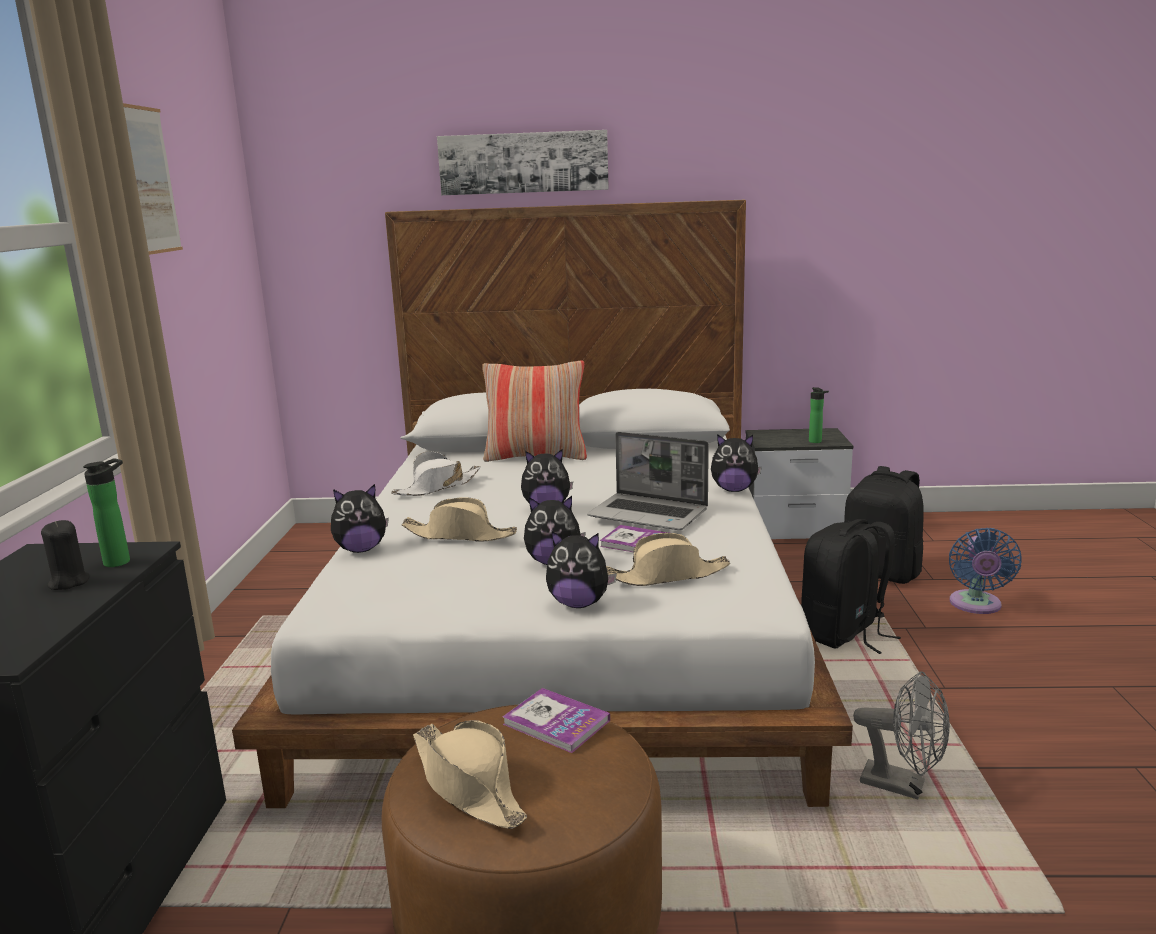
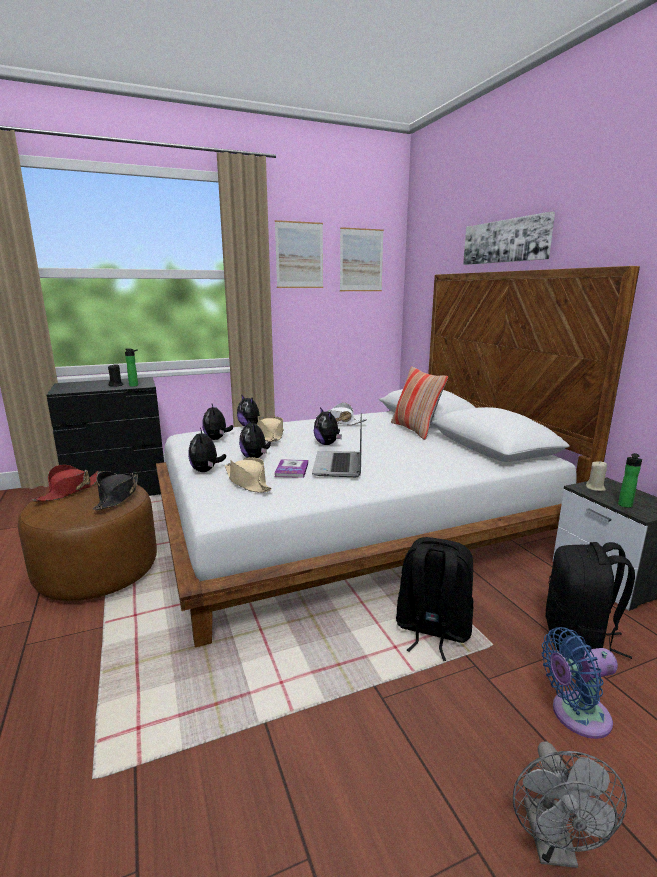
camera: 65 degrees right, 0 degrees up
(210, 188) = (361, 260): none -> picture
(468, 785) = (70, 491): beige hat -> red hat
(556, 722) = (117, 496): book -> black hat
(734, 490) = (417, 482): plush toy -> plush toy (217, 439)
(770, 440) = (595, 488): none -> beige candle
(903, 786) = (228, 681): grey fan -> grey fan (553, 846)

